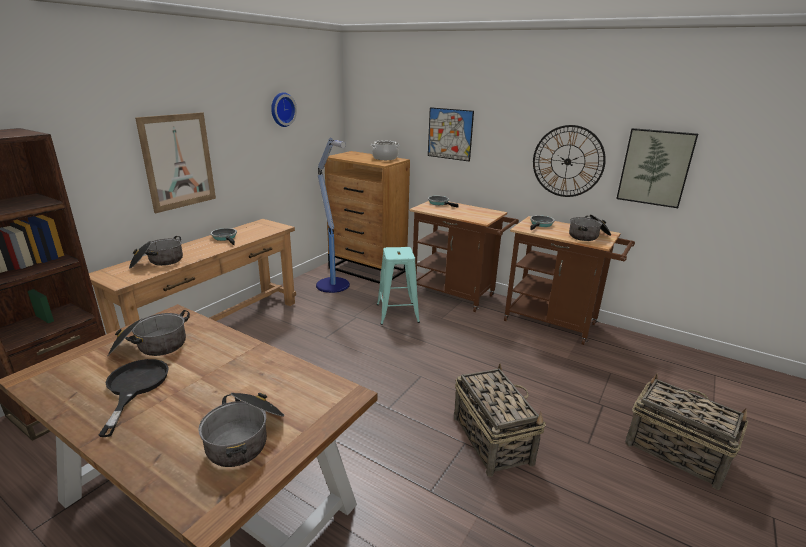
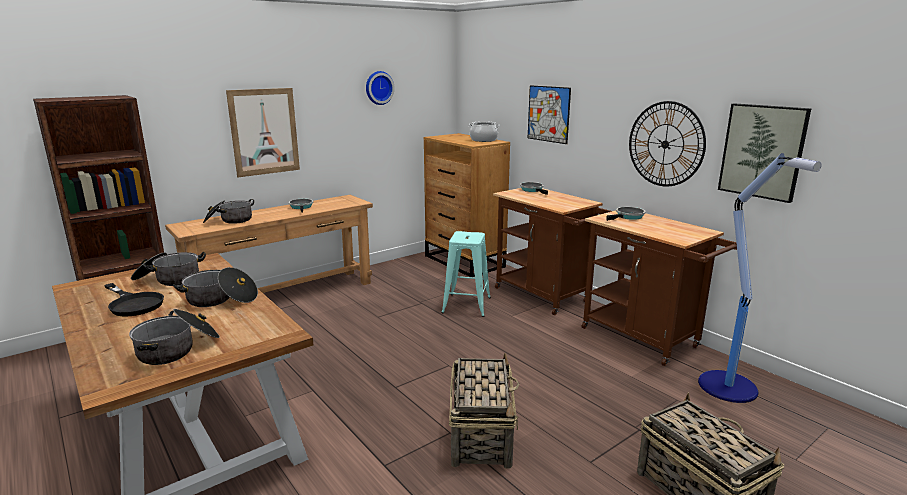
camera: 20 degrees right, 5 degrees down
(134, 387) = (133, 303): black frying pan -> black frying pan turned 120 degrees clockwise
(333, 285) = (419, 272): floor lamp -> floor lamp (729, 388)
(588, 236) = (675, 232): cooking pot -> cooking pot (220, 299)

